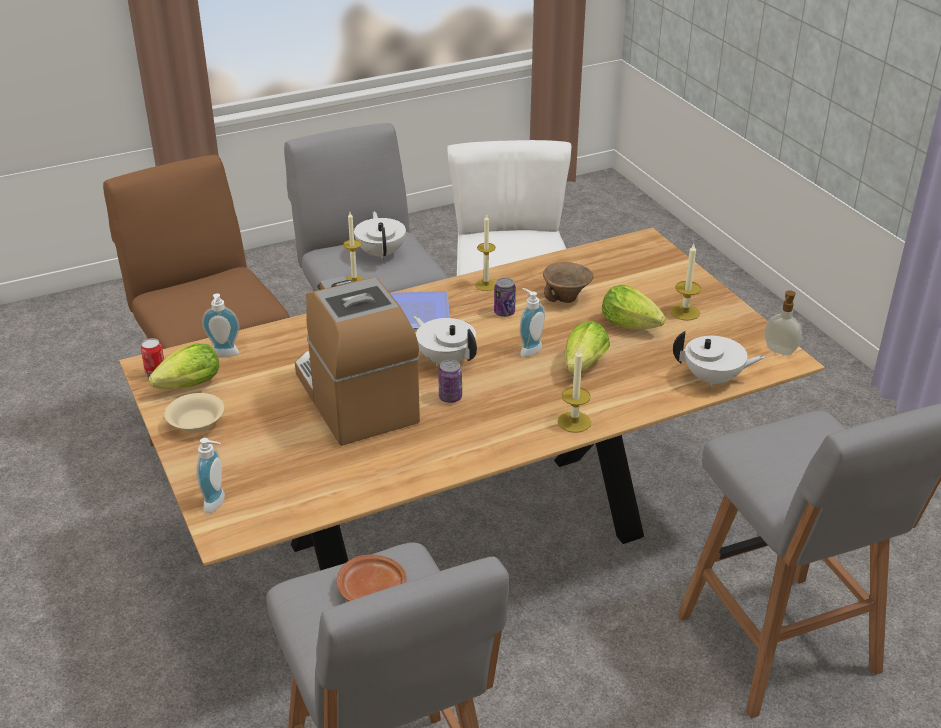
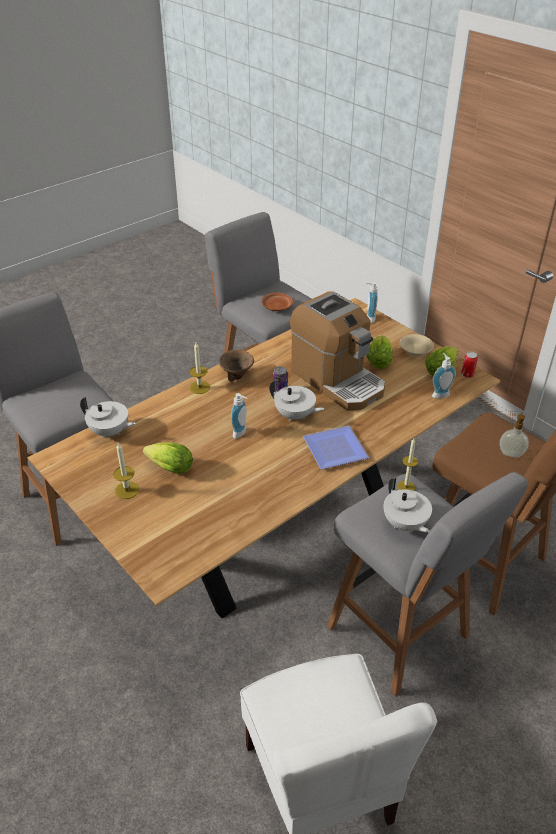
camera: 165 degrees right, 5 degrees up
(486, 285) = (294, 489): candle -> none
(504, 312) = (269, 463): can -> none
(566, 298) = (224, 486): brown bowl -> brown bowl (237, 375)
(582, 367) = (201, 425): lettuce -> lettuce (379, 360)
(713, 379) = (110, 432): white teapot -> white teapot turned 150 degrees counterclockwise
(779, 351) = (57, 464): soap dispenser -> soap dispenser (511, 453)

